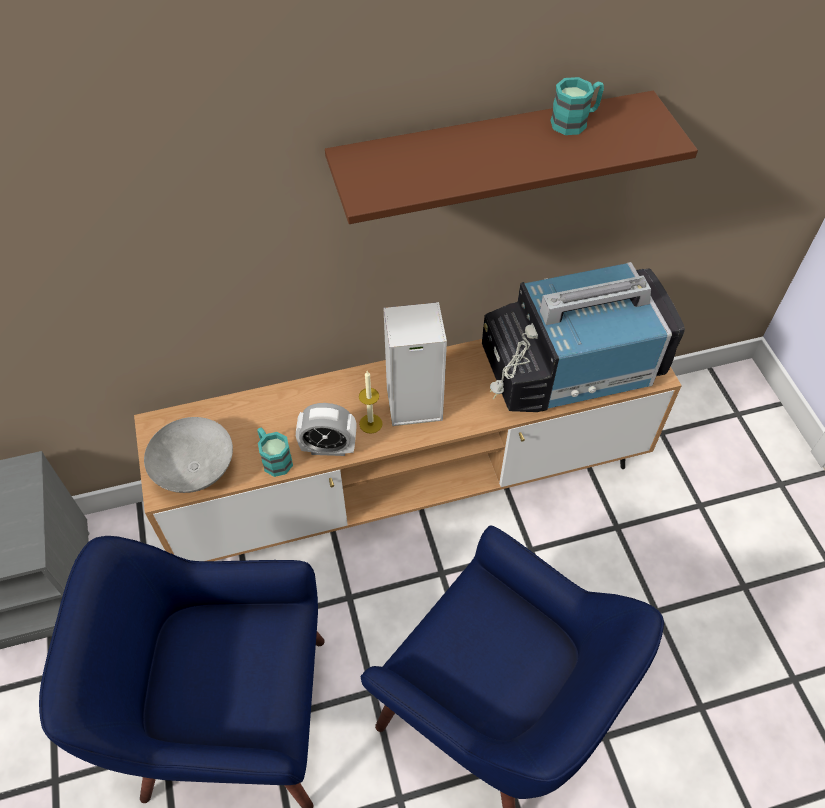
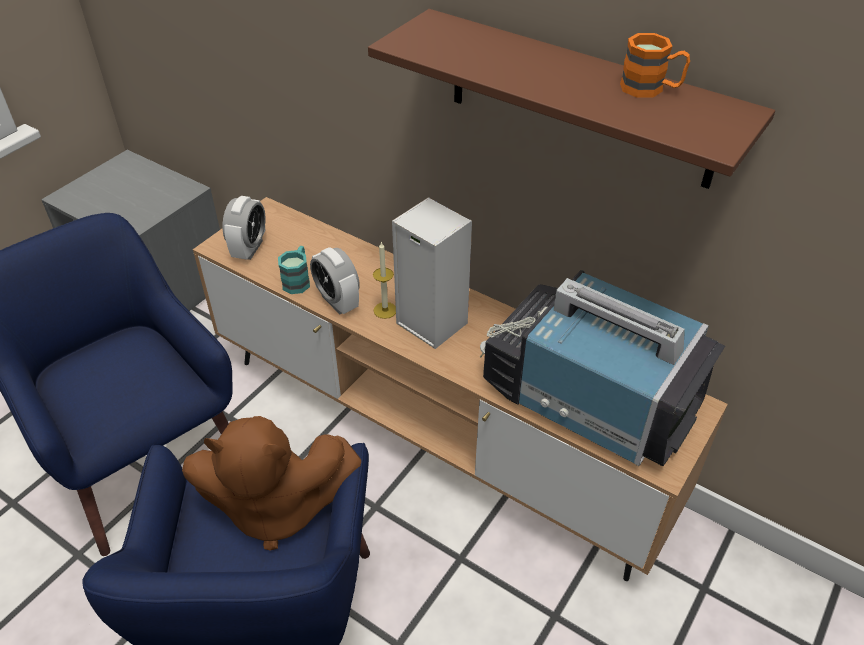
camera: 50 degrees right, 10 degrees down
(194, 469) = (249, 249): grey bowl -> alarm clock
(477, 625) = (276, 507): none -> brown plush toy
(575, 121) = (650, 89): turquoise mug -> orange mug

